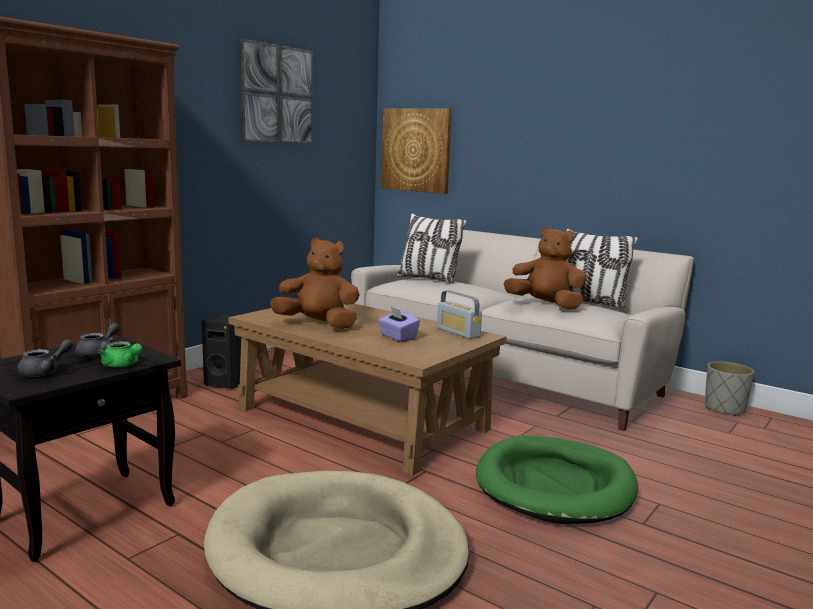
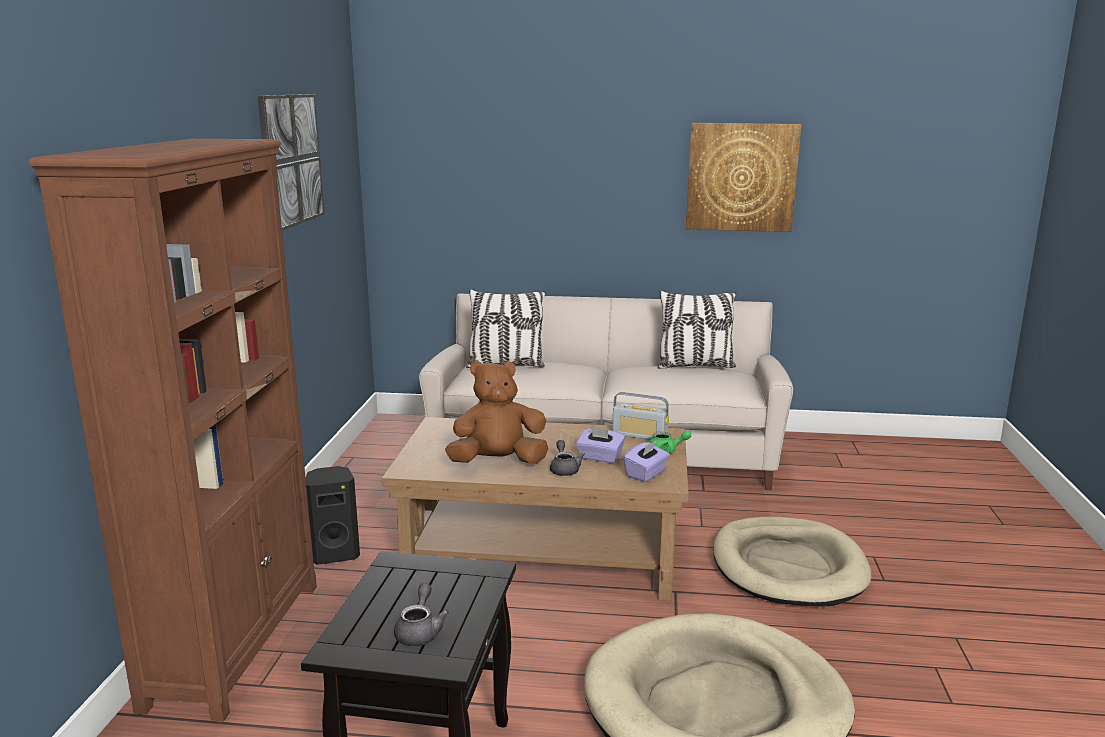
camera: 30 degrees left, 5 degrees up
(99, 353) = (417, 584): grey teapot -> grey teapot (564, 469)
(122, 365) = (478, 592): green teapot -> green teapot (666, 451)
(413, 352) = (646, 474): none -> purple tissue box
(416, 150) = (426, 202): picture -> picture (741, 177)
(545, 305) = (670, 379): brown plush toy -> none
(555, 485) = (788, 567): green dog bed -> beige dog bed
(725, 409) = (813, 441): grey planter -> none

